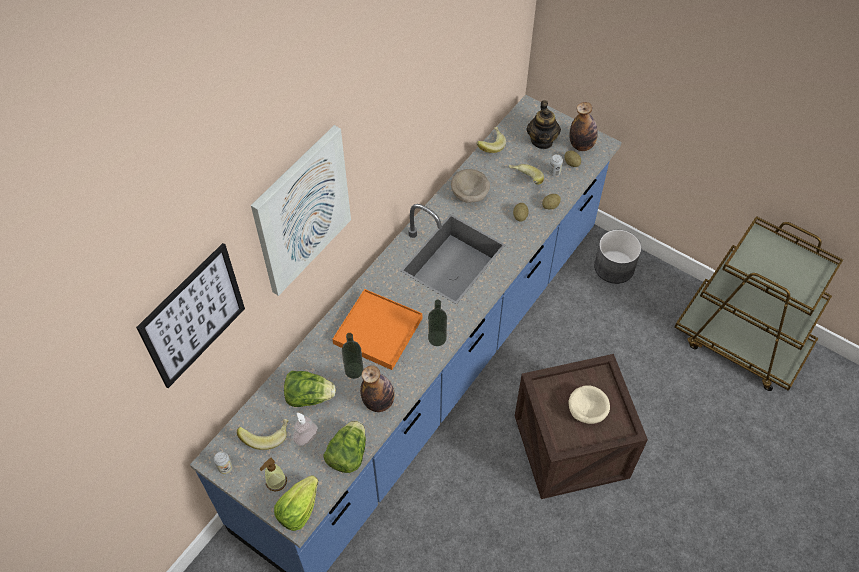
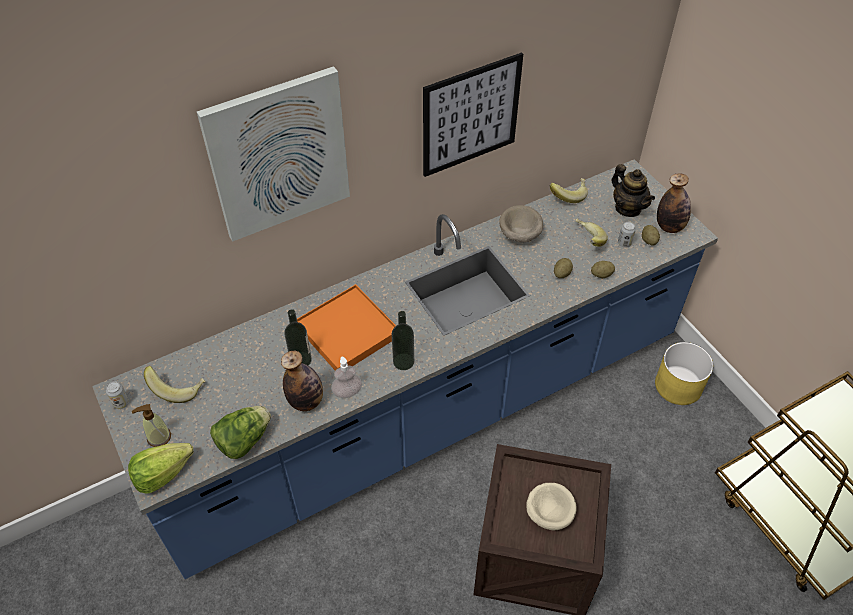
camera: 25 degrees right, 5 degrees down
(193, 316) = (104, 212): picture -> picture (471, 115)
(306, 438) = (214, 406): soap dispenser -> soap dispenser (347, 392)
(309, 396) = (242, 368): lettuce -> none
(542, 140) = (628, 208): teapot -> teapot turned 60 degrees counterclockwise
(614, 267) = (678, 385): grey planter -> yellow planter

